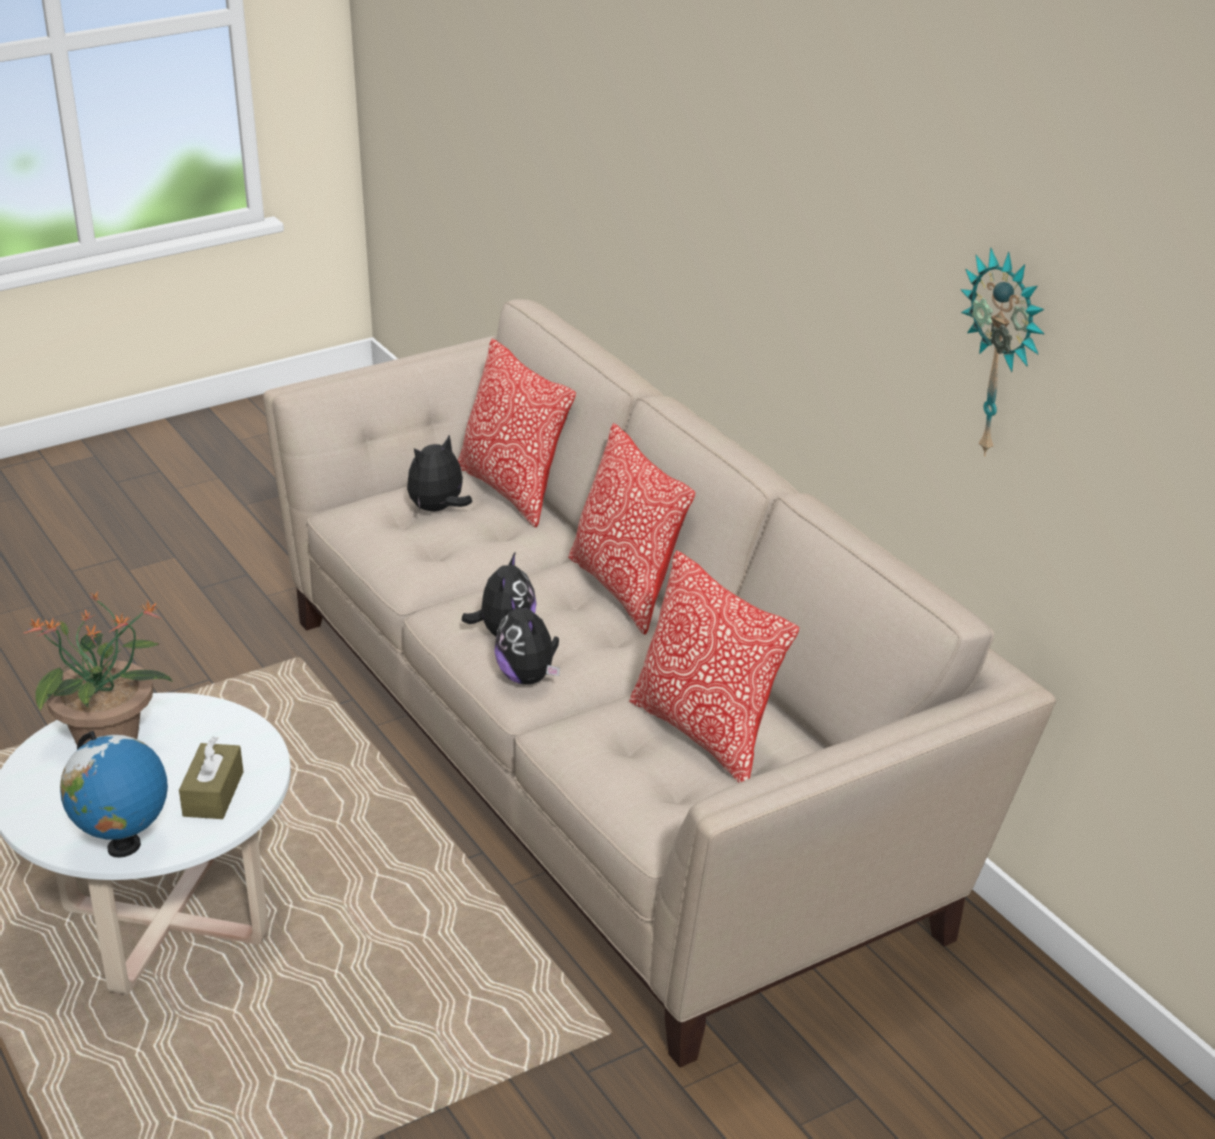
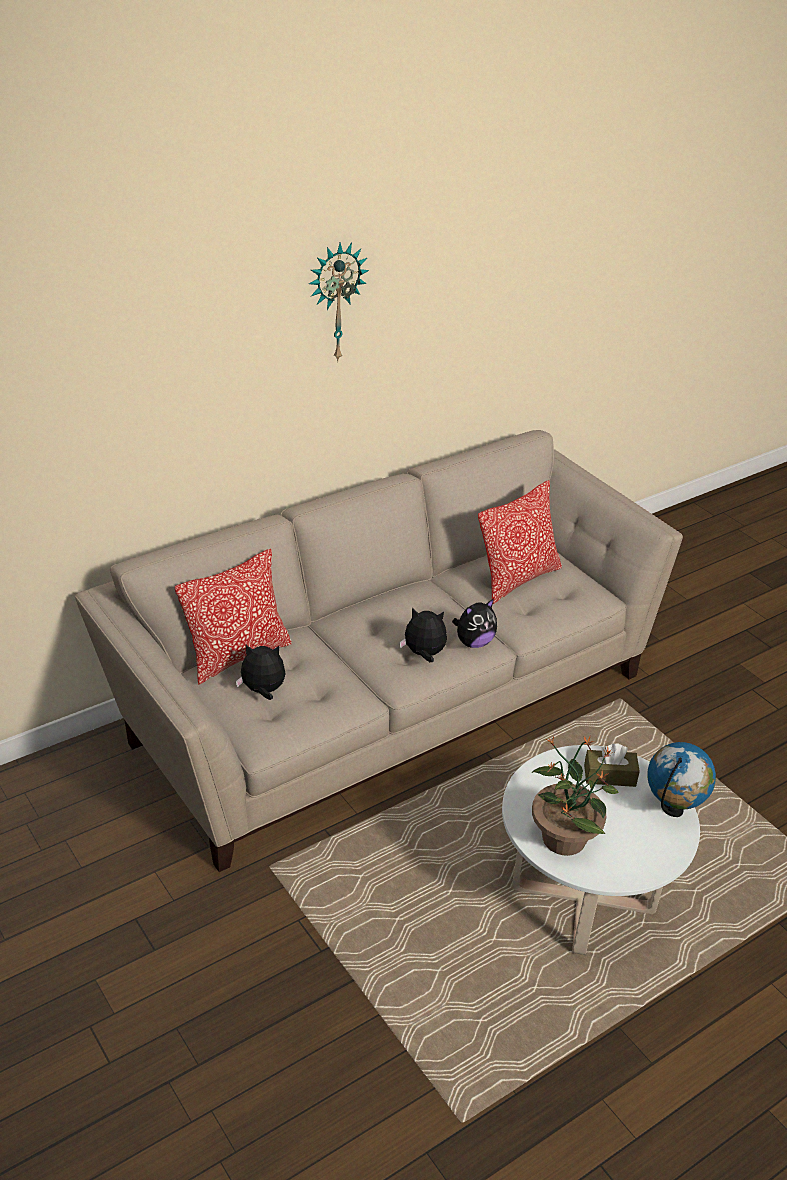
camera: 95 degrees left, 5 degrees up
(438, 510) = (263, 691): plush toy -> plush toy turned 135 degrees clockwise
(626, 589) = (370, 605): pillow -> none
(1003, 354) = (495, 314): wall clock -> wall clock (335, 301)

